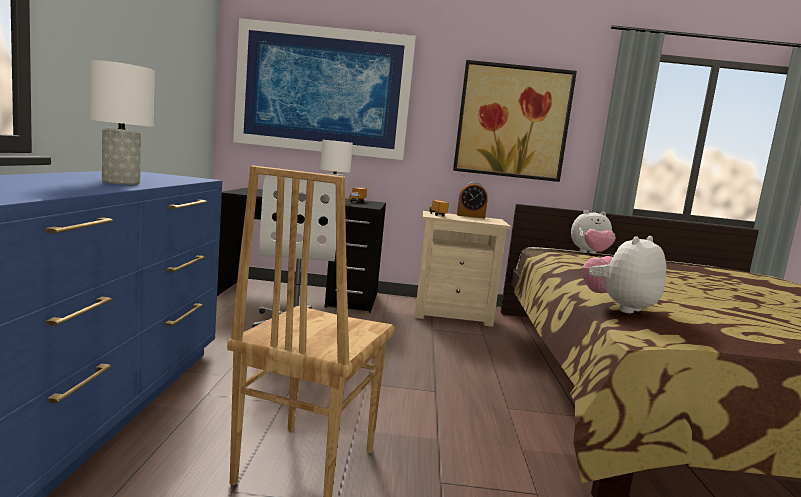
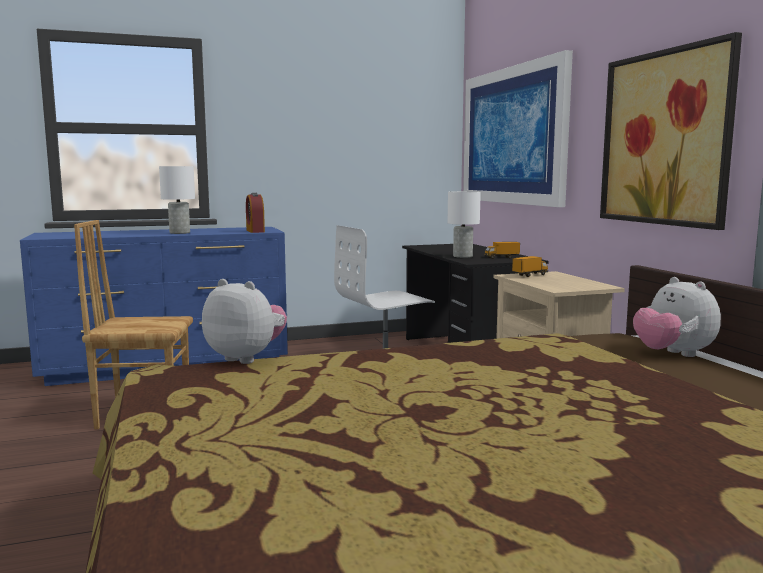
camera: 70 degrees right, 0 degrees up
(470, 216) = (583, 281): alarm clock -> alarm clock (255, 231)

